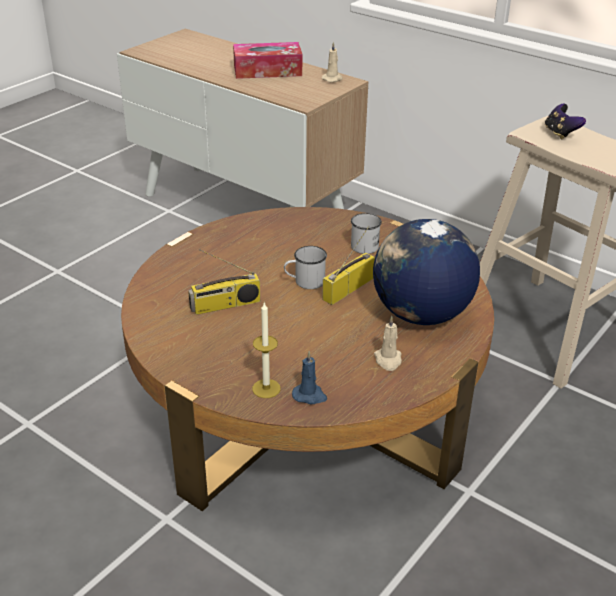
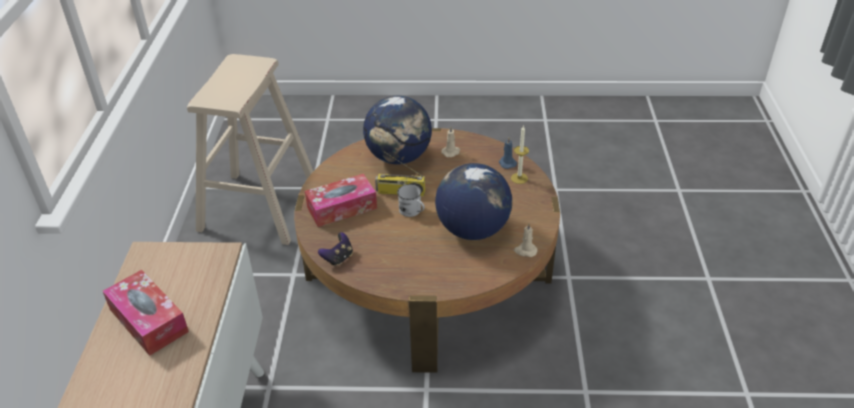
camera: 125 degrees left, 5 degrees up
(225, 305) = (472, 229): radio -> globe
(333, 79) = (143, 264): beige candle -> beige candle (525, 251)
(365, 244) = (342, 208): white mug -> tissue box
(560, 133) = (223, 92): game controller -> game controller (338, 258)

